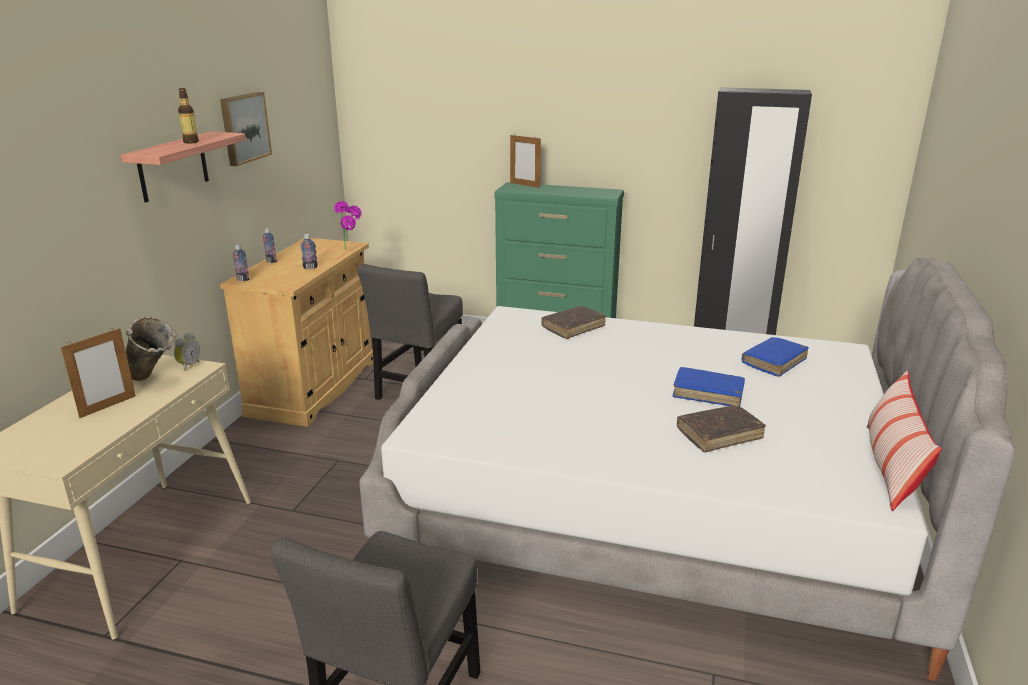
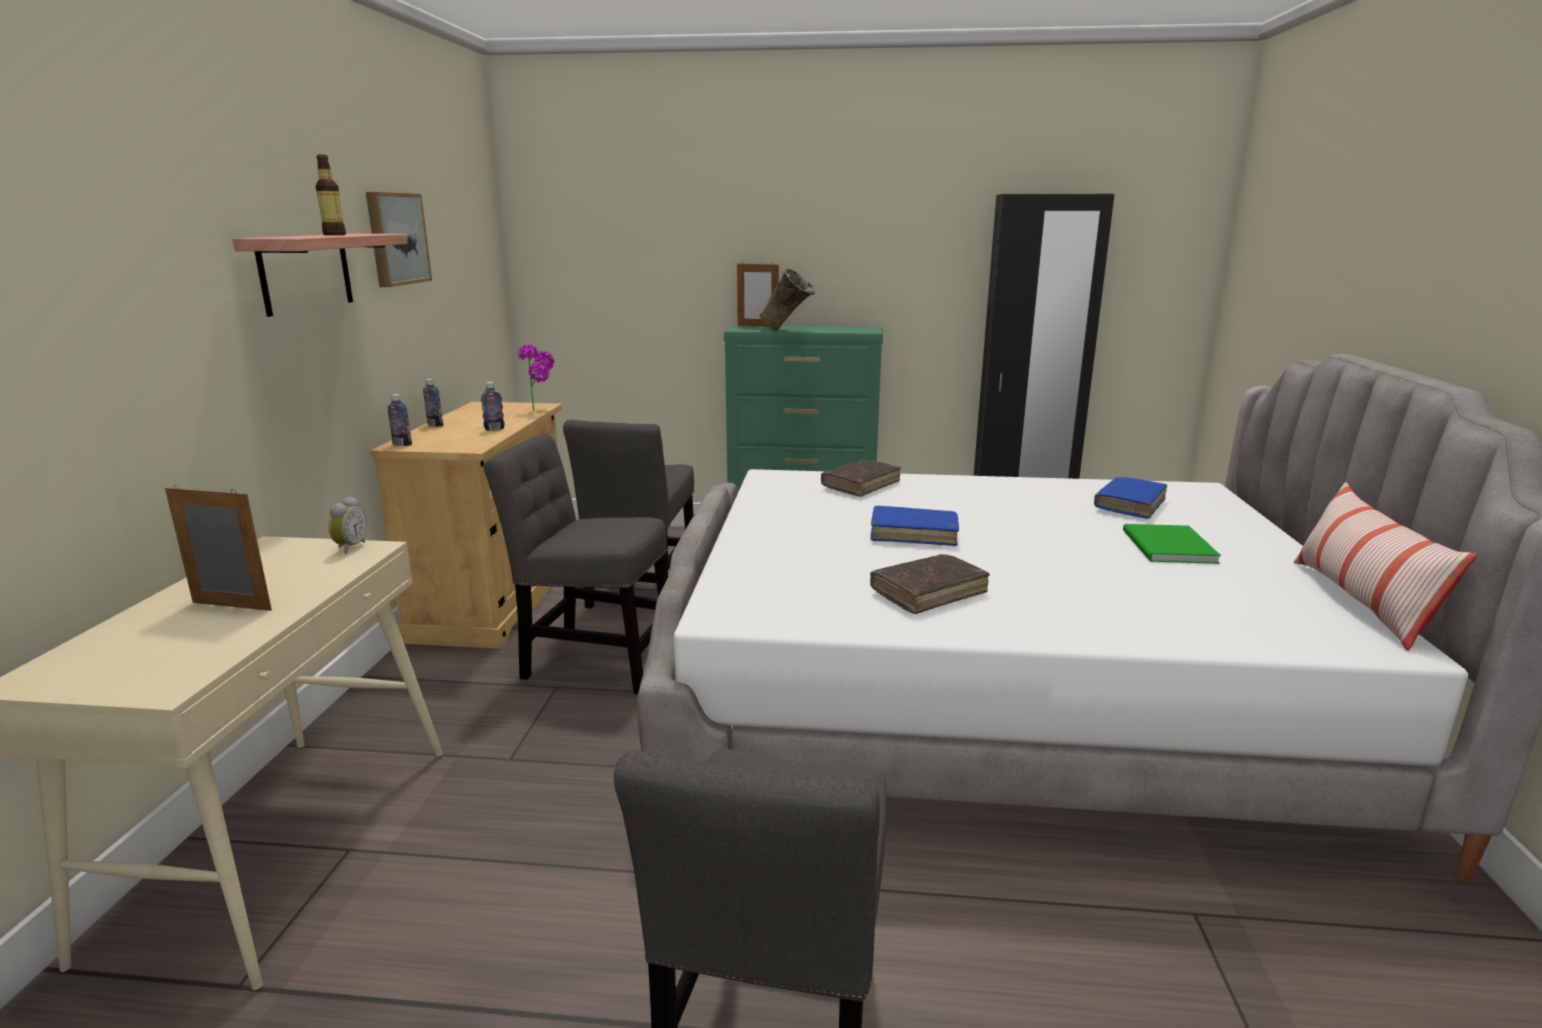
camera: 10 degrees left, 5 degrees down
(108, 406) = (231, 606): picture frame -> picture frame turned 105 degrees counterclockwise
(154, 382) = (299, 570): beige vase -> beige vase (787, 331)
(367, 443) = (592, 662): none -> grey chair
(708, 393) = (1077, 542): blue book -> blue book (913, 535)
(719, 434) = (1125, 584): brown book -> brown book (928, 593)
(775, 405) = (1167, 547): none -> green book

